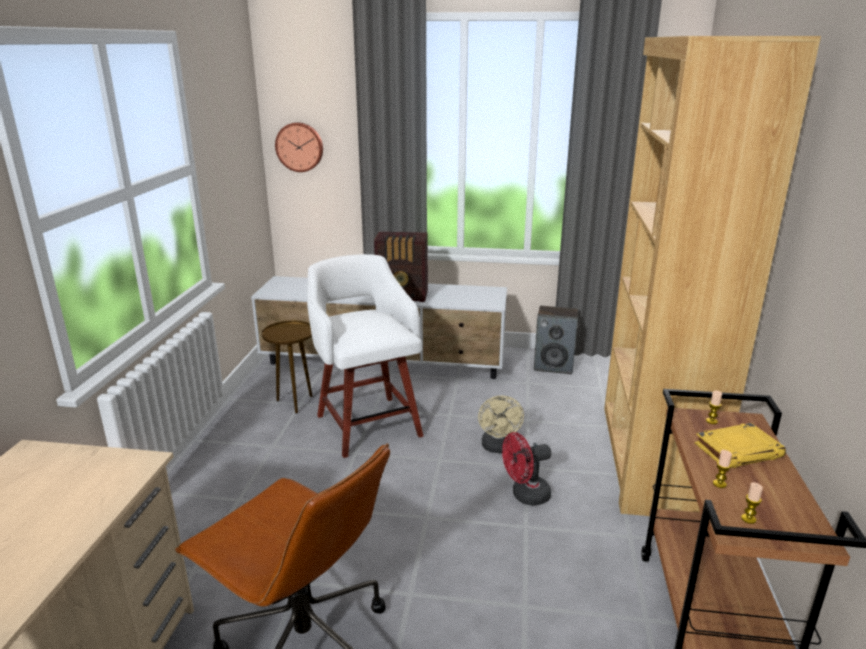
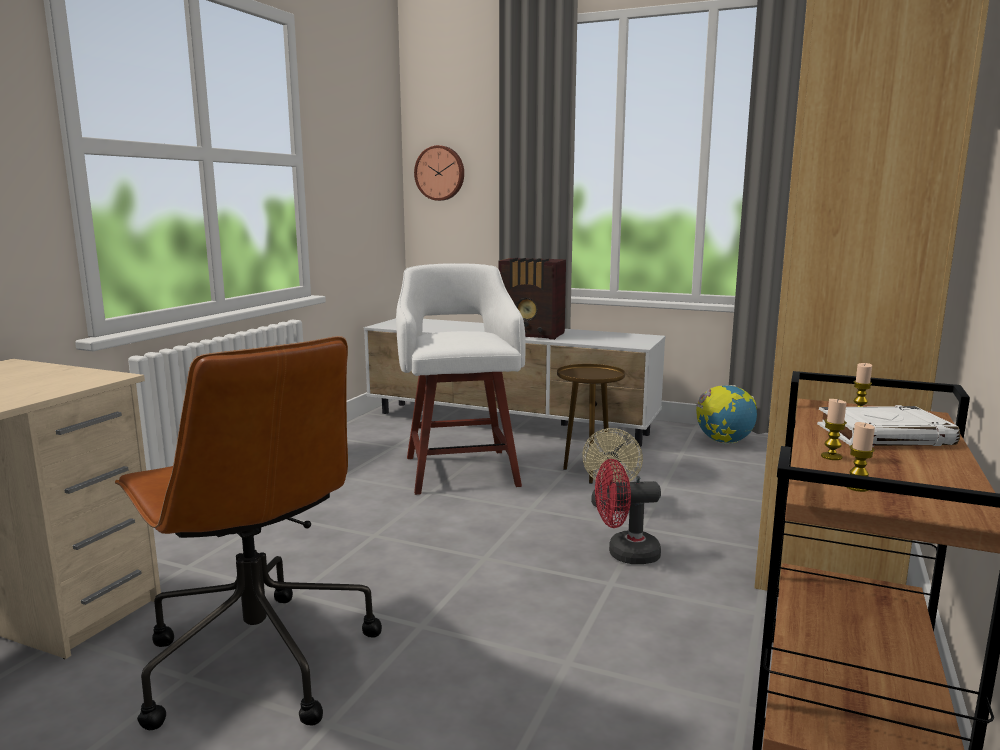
camera: 15 degrees right, 10 degrees down
(295, 403) = (388, 445): brown side table -> brown side table (587, 473)
(554, 366) = (724, 442): speaker -> globe
(738, 450) = (885, 435): yellow book -> white book

